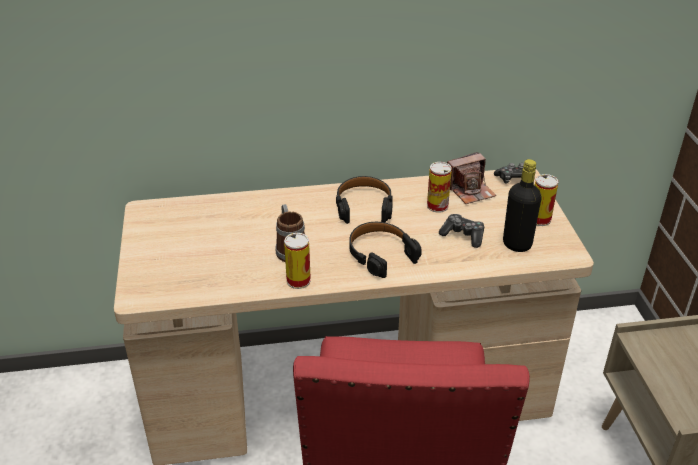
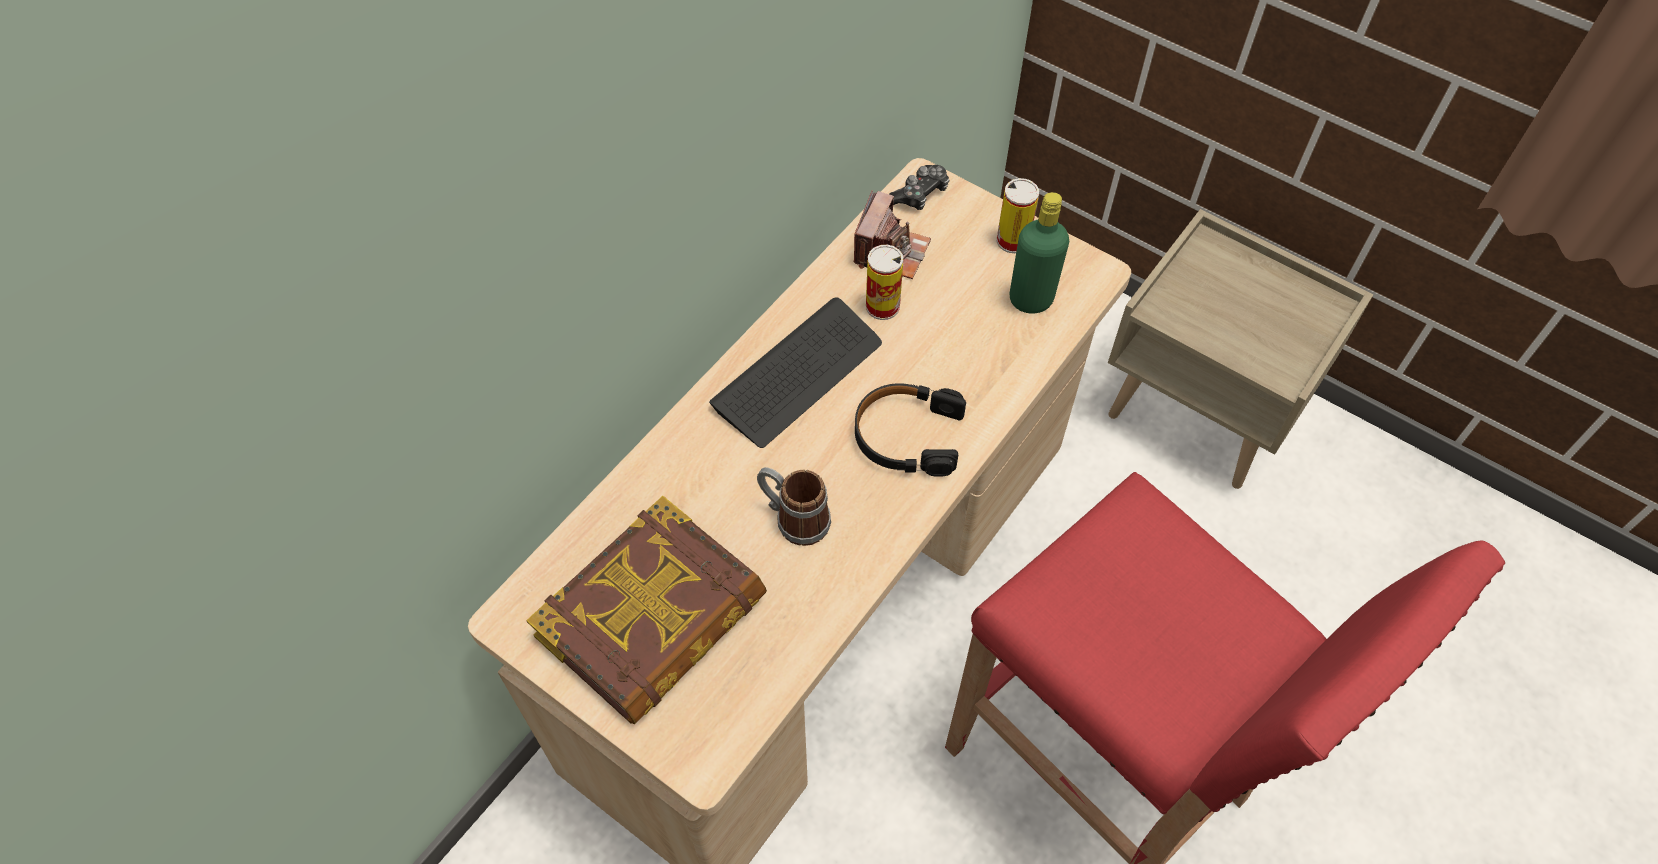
camera: 45 degrees left, 20 degrees up
(189, 242) = (653, 618): none -> book
(298, 281) = (865, 558): can -> none
(364, 206) = (798, 374): black headphones -> keyboard
(463, 235) = (962, 331): game controller -> none
(517, 244) = (1031, 299): black bottle -> green bottle

